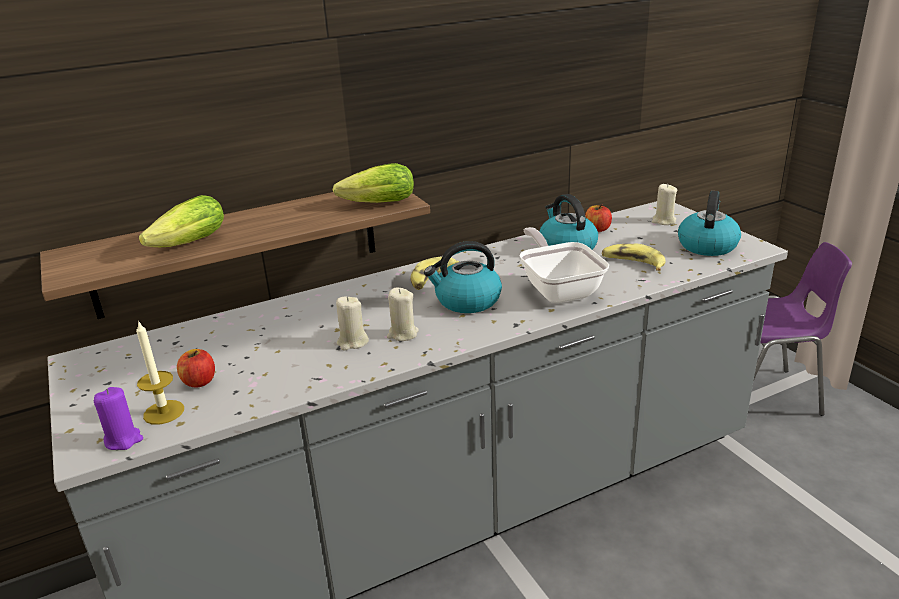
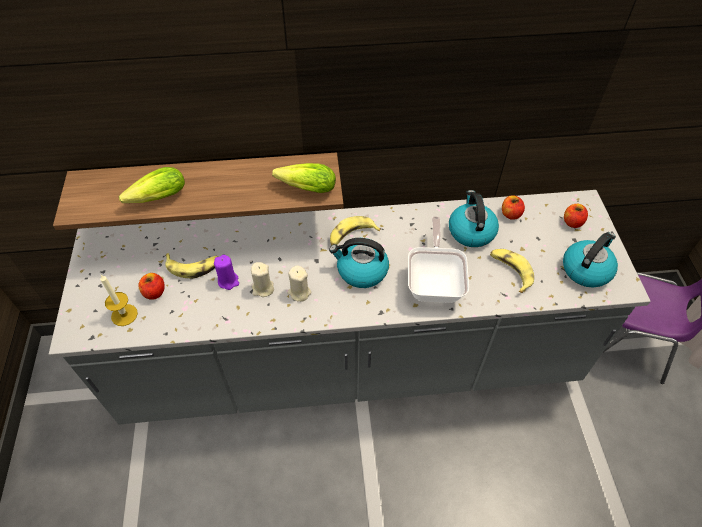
camera: 20 degrees right, 25 degrees up
(123, 440) = (94, 332): purple candle -> purple candle (228, 281)
(244, 347) = (194, 266): none -> banana
(663, 221) = (572, 222): beige candle -> apple

